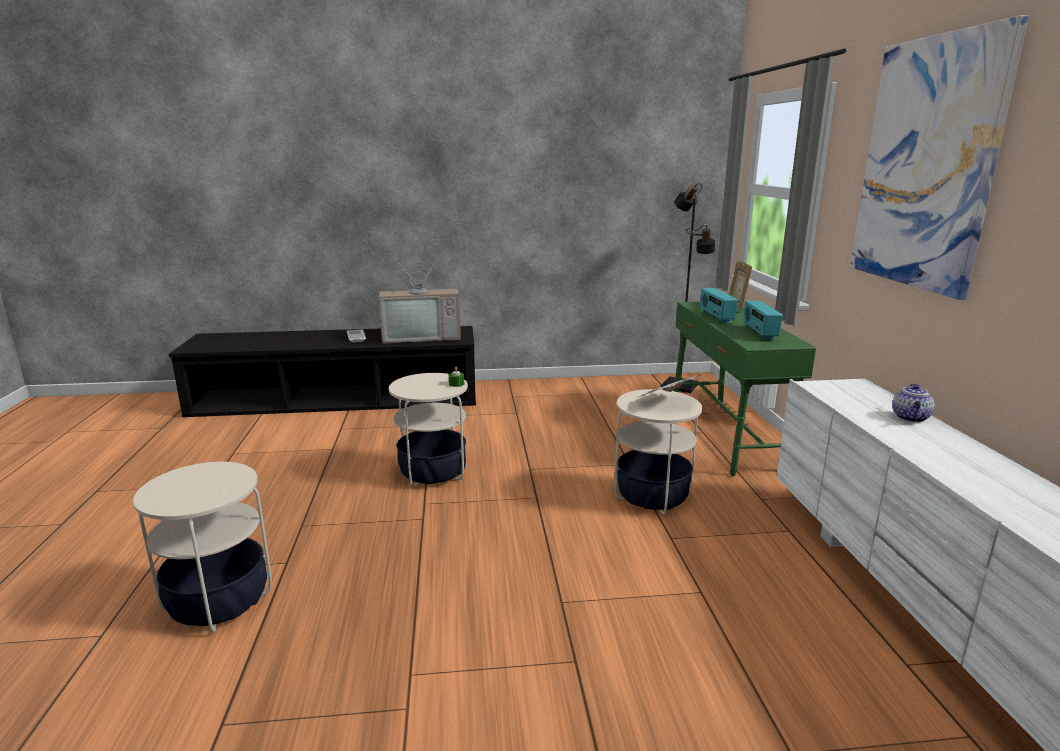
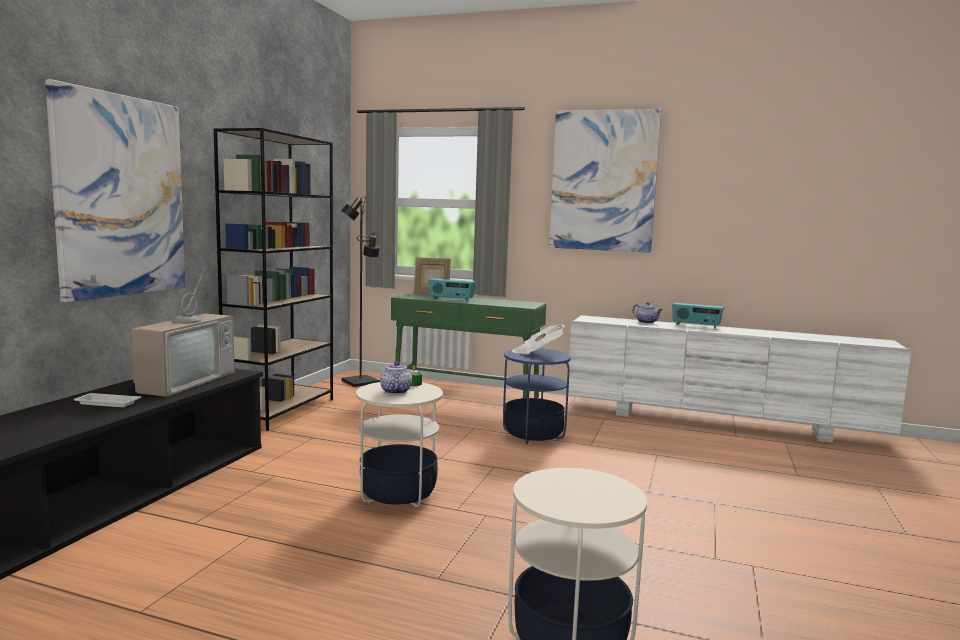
camera: 65 degrees left, 10 degrees down
(411, 194) = (121, 196): none -> picture
(425, 384) = (395, 391): none -> teapot
(559, 386) = (281, 410): none -> beige bookcase
(652, 498) = (533, 435): beige side table -> blue side table
(759, 333) = (503, 302): radio -> radio (696, 326)

